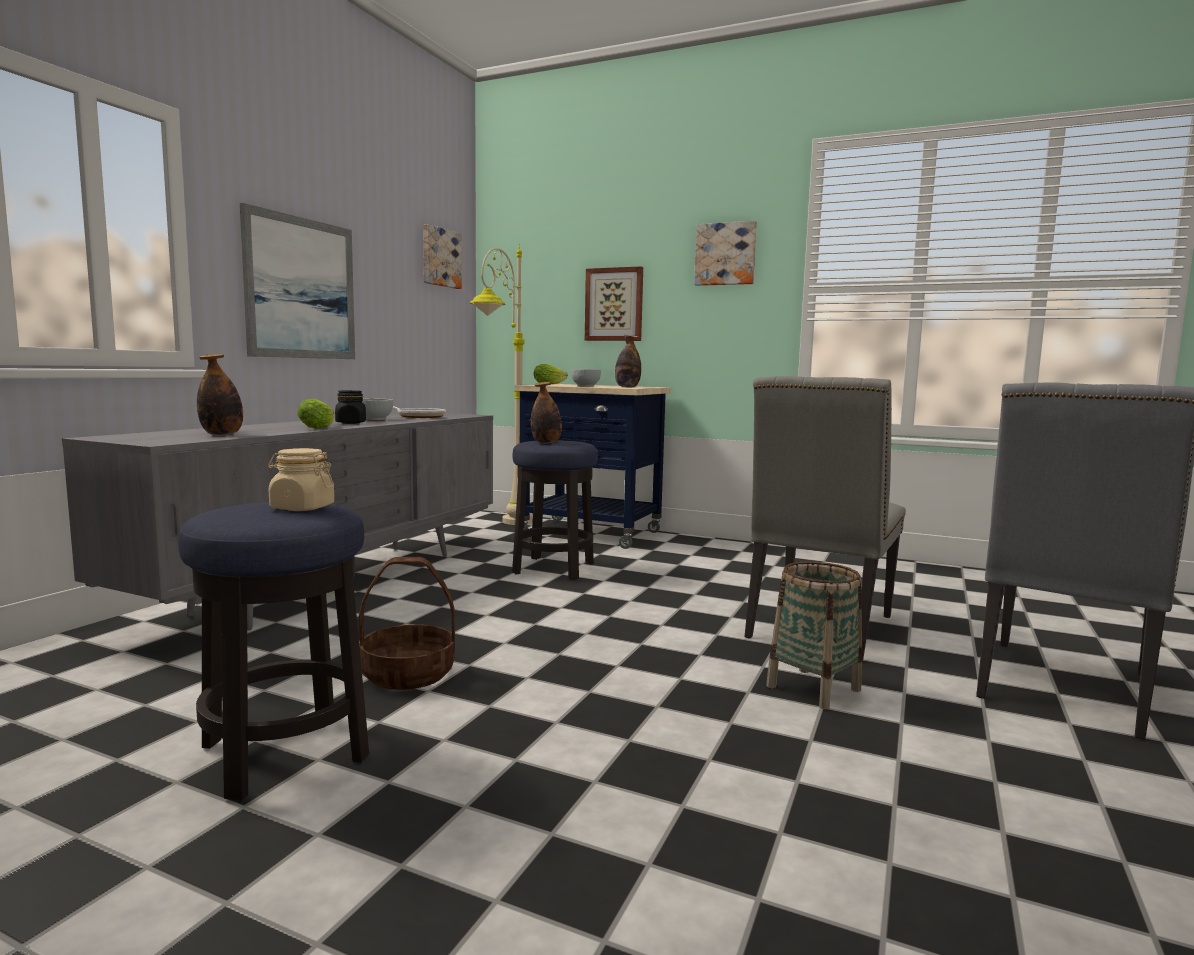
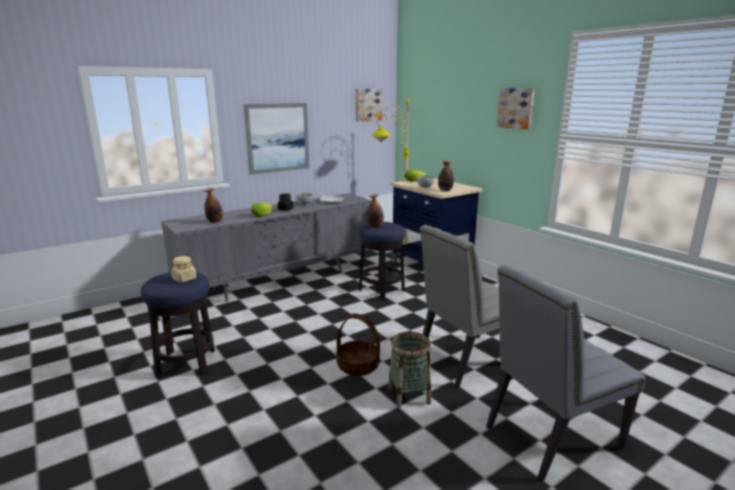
camera: 30 degrees right, 10 degrees up
(409, 673) = (257, 339): basket -> basket (358, 365)
(614, 304) = (457, 133): picture -> none

